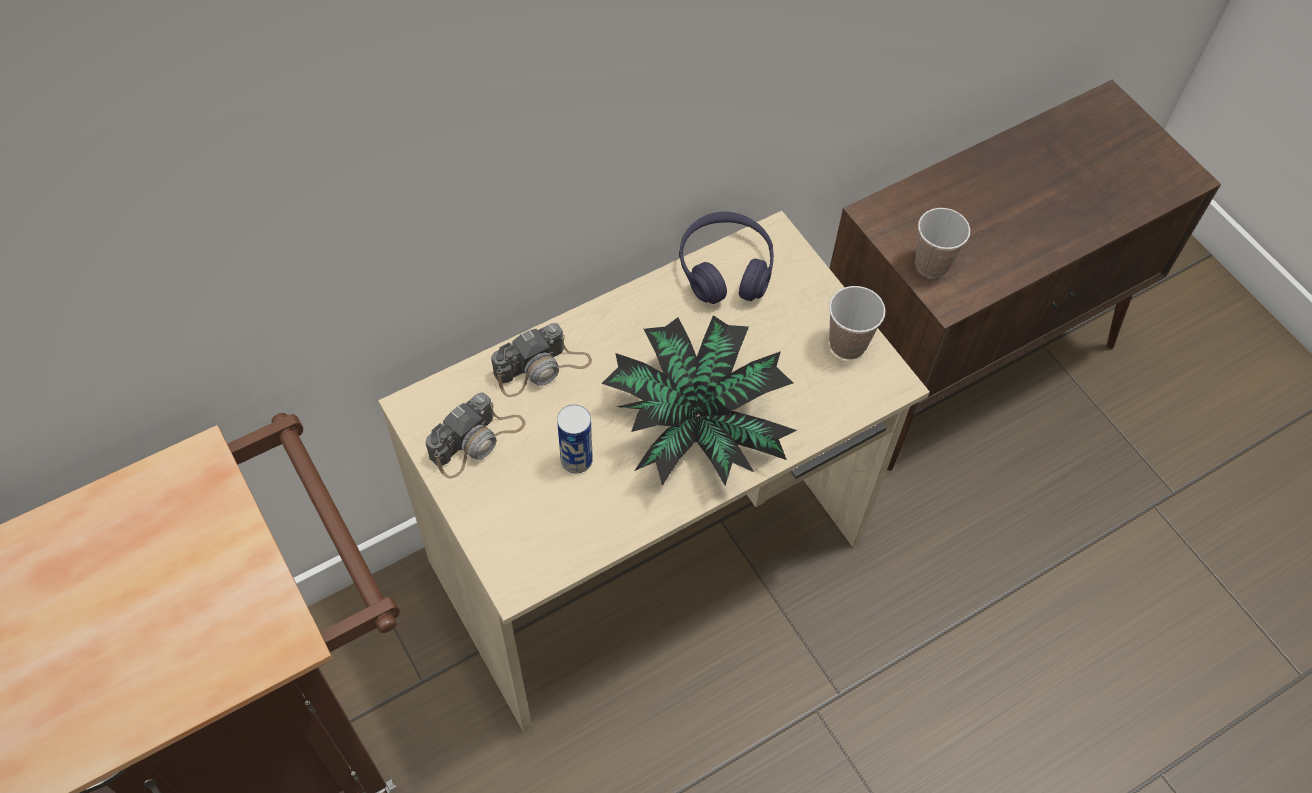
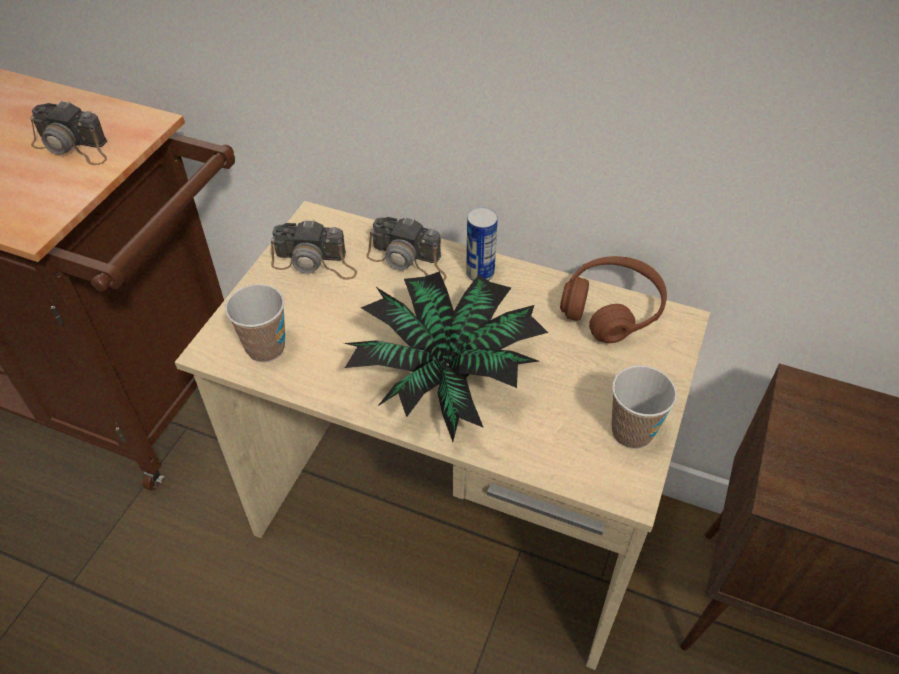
camera: 55 degrees right, 10 degrees down
(174, 548) = (73, 147): none -> camera
(576, 460) = (347, 323): can -> can (480, 273)
(725, 268) = (611, 309): purple headphones -> brown headphones
(932, 264) = (805, 461): cup -> cup (266, 348)

